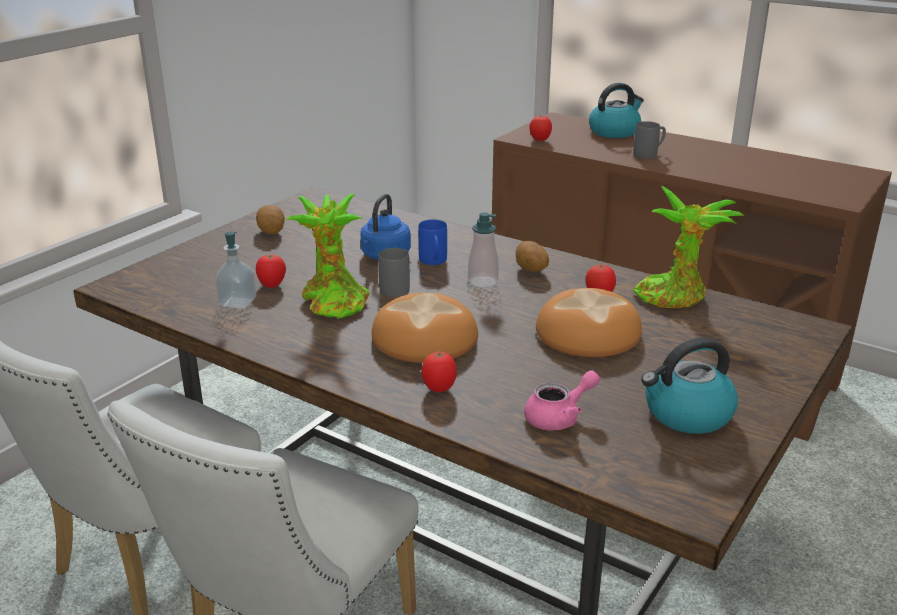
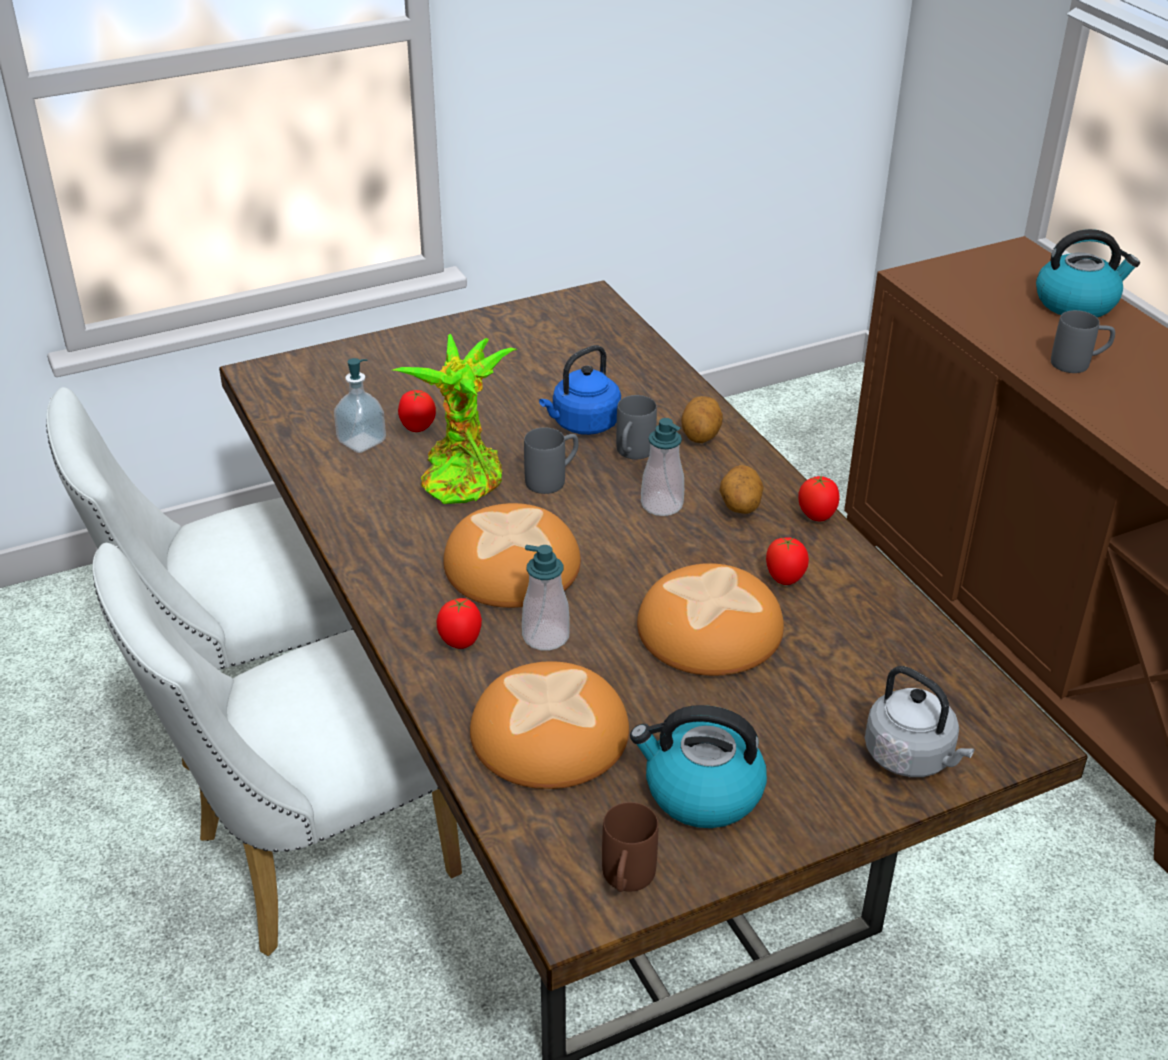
camera: 30 degrees right, 10 degrees up
(271, 232) = (488, 344): potato -> potato (701, 436)
(434, 262) = (632, 454): blue mug -> grey mug
(492, 367) = (545, 636): none -> soap dispenser
(540, 140) = (943, 290): tomato -> tomato (817, 517)
(559, 417) = (551, 734): pink teapot -> bread
(675, 296) = (887, 615): potted plant -> none
(704, 478) = (626, 881): none -> brown mug
(774, 356) = (912, 757): none -> grey kettle

